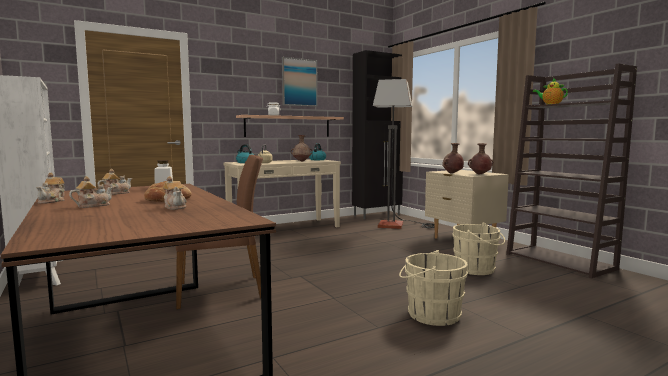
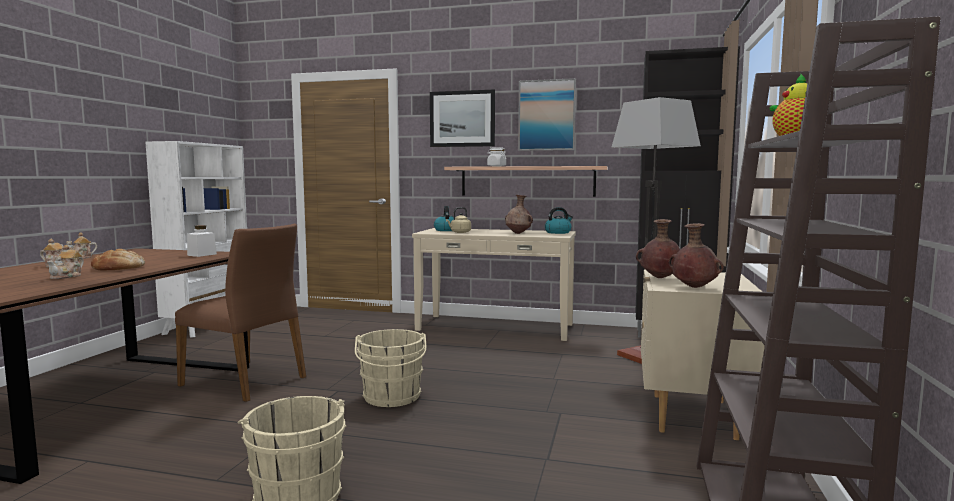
camera: 45 degrees right, 0 degrees up
(116, 193) = (144, 256): teapot -> none
(242, 79) = (462, 119): none -> picture
(477, 269) = (553, 469): beige bucket -> beige bucket (391, 398)

